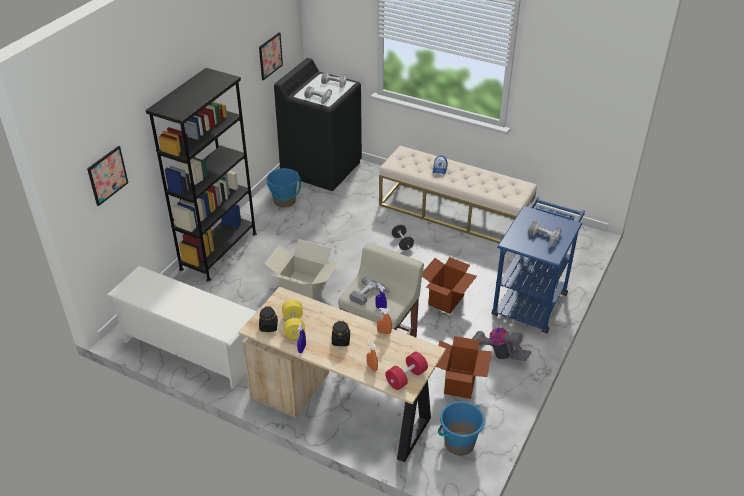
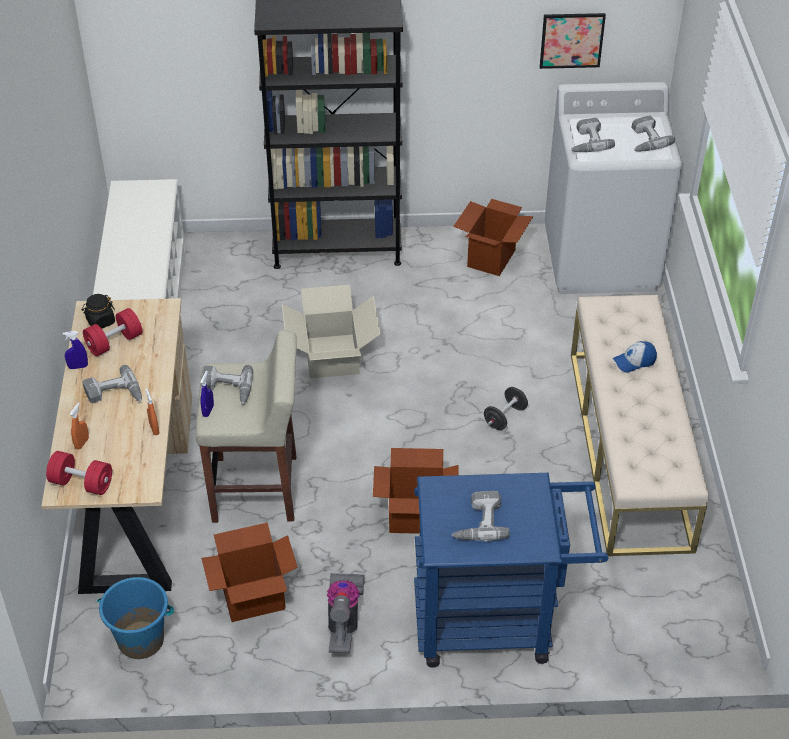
camera: 60 degrees right, 5 degrees up
(107, 175) = (168, 44): picture -> none
(284, 201) = (491, 258): blue bucket -> cardboard box
(294, 326) = (114, 342): yellow dumbbell -> red dumbbell
(322, 168) = (602, 259): black washing machine -> white washing machine
(341, 340) = (114, 395): black jar -> power drill

